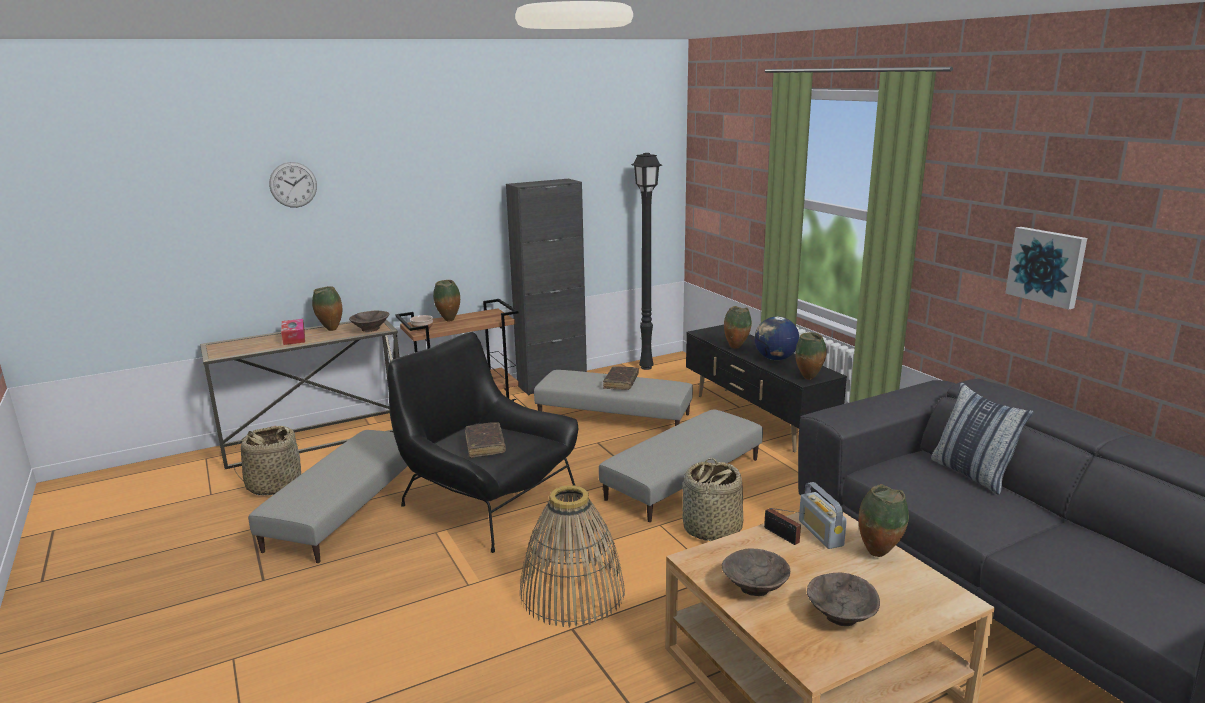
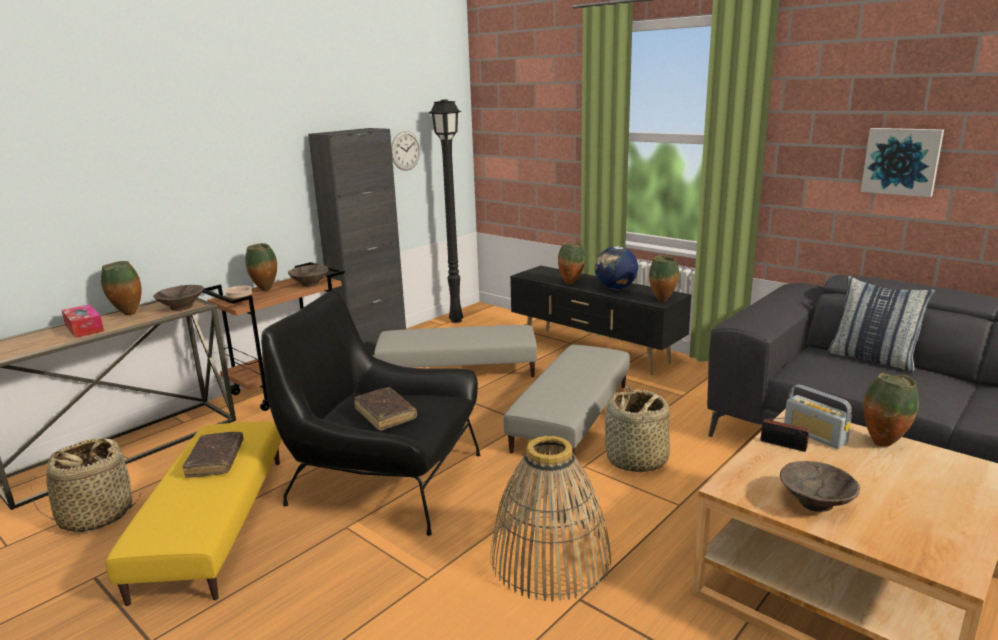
camera: 20 degrees left, 0 degrees up
(293, 184) = (59, 135): wall clock -> wall clock (405, 150)
(347, 508) = (214, 523): grey ottoman -> yellow ottoman
(621, 383) = (463, 333): brown book -> brown book (215, 460)
(840, 615) = (918, 511): brown bowl -> brown bowl (310, 284)

